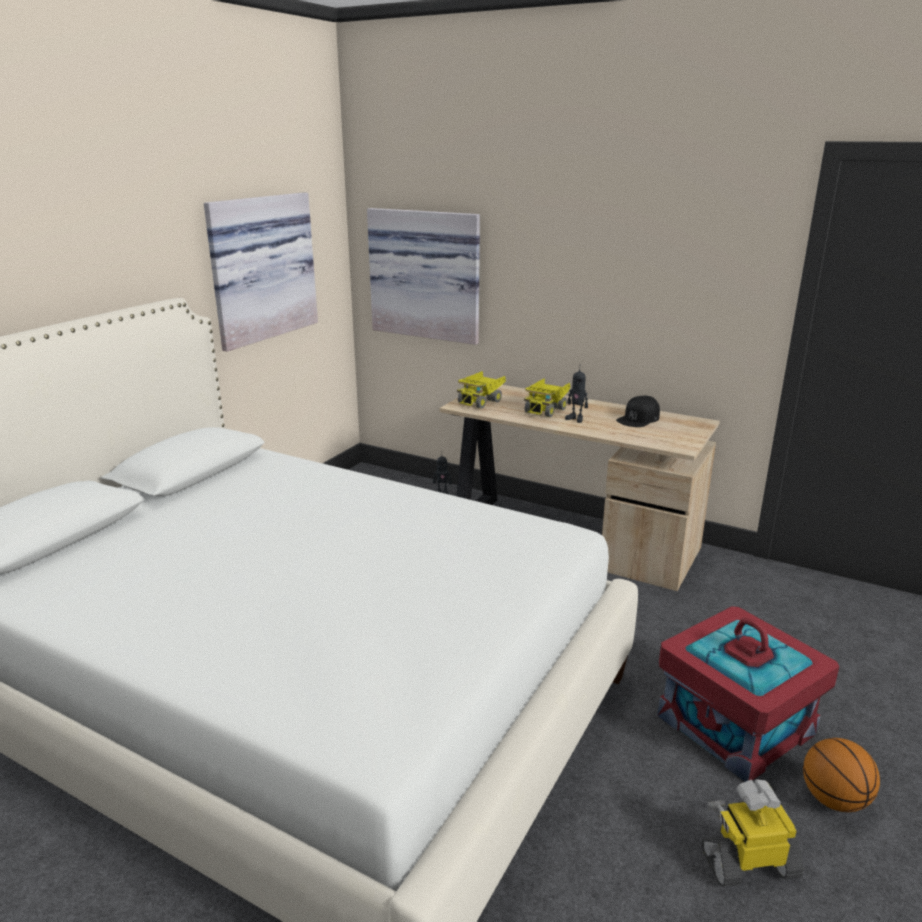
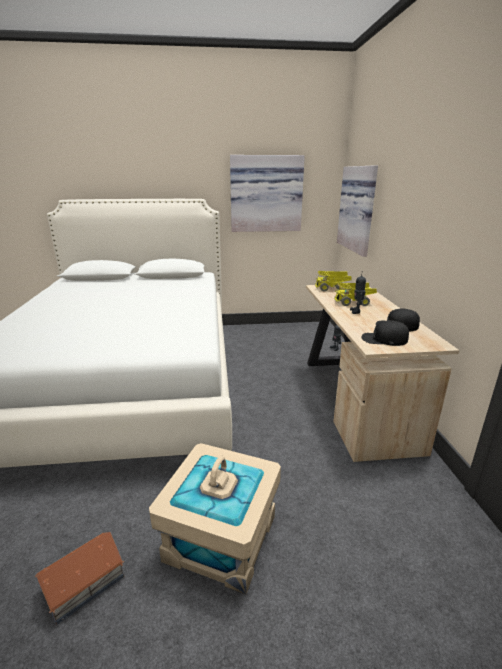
camera: 55 degrees right, 0 degrees up
(666, 436) = (384, 339): none -> black cap
(736, 725) = (222, 538): red storage box -> beige storage box
(748, 862) = (83, 583): toy robot -> toy house
(834, 799) = (172, 626): basketball -> none

